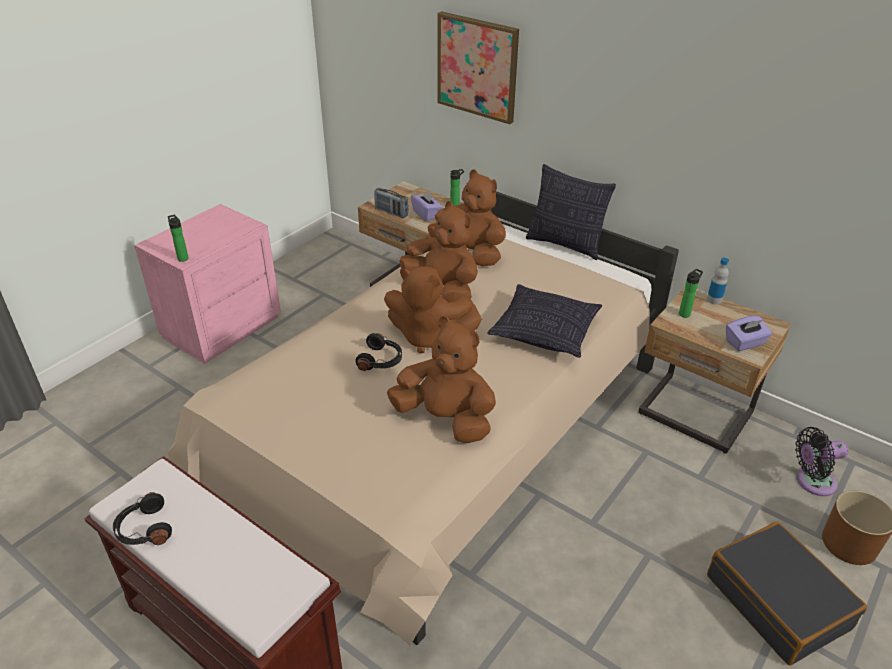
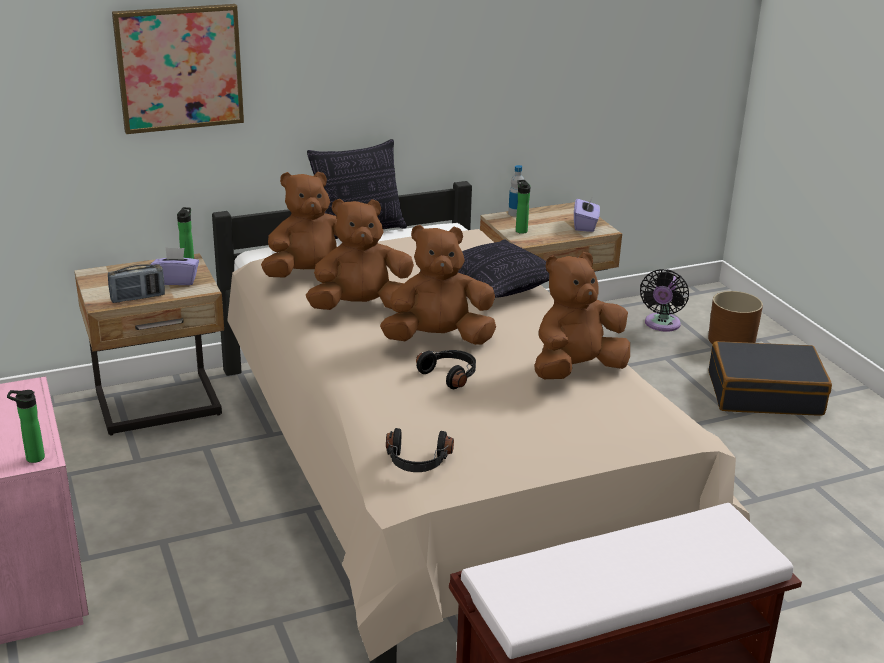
camera: 60 degrees left, 10 degrees down
(144, 529) = (581, 604): black headphones -> black headphones (417, 462)
(428, 337) = (438, 339): brown plush toy -> brown plush toy turned 150 degrees counterclockwise

